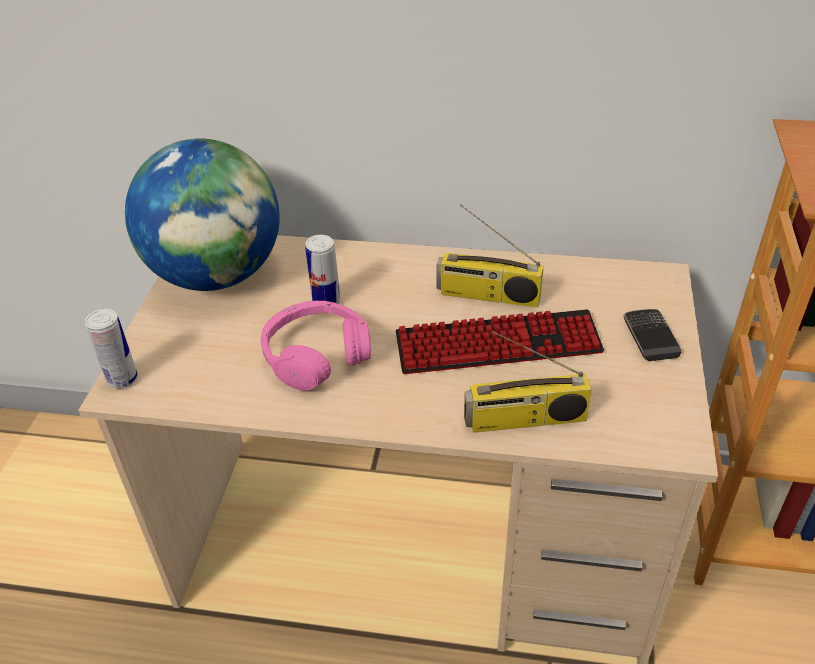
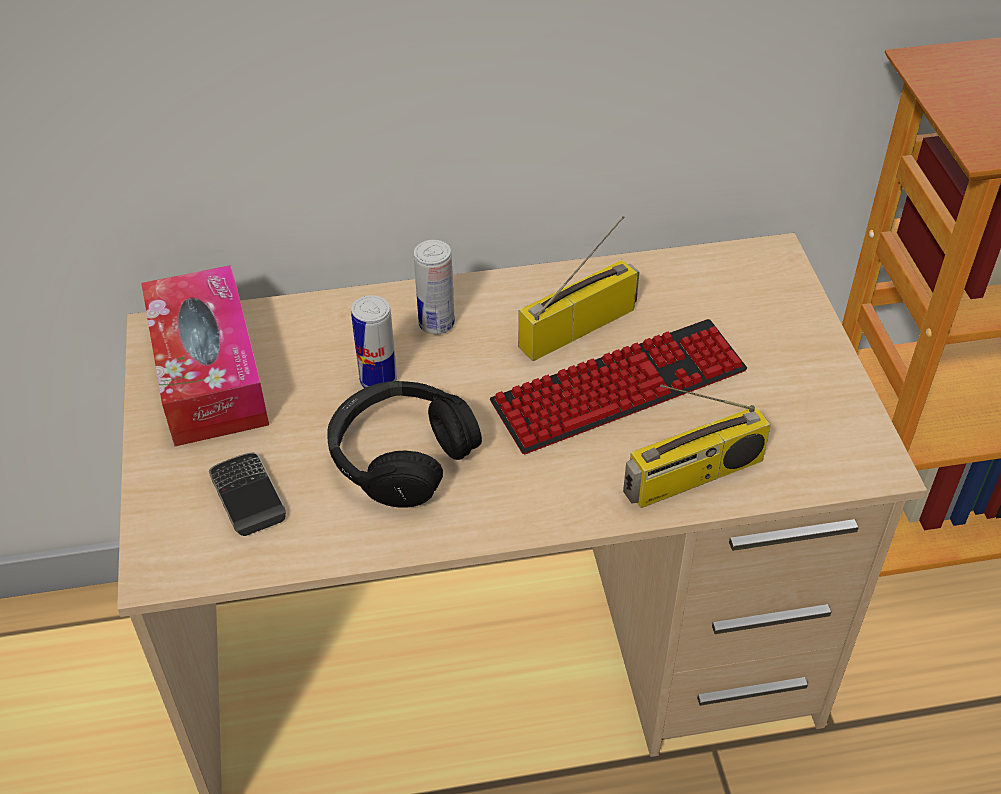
camera: 20 degrees left, 5 degrees up
(122, 379) = (157, 551): can -> can (436, 324)
(217, 275) = (209, 373): globe -> tissue box
(316, 355) = (401, 455): pink headphones -> black headphones
(487, 295) = (578, 326): radio -> radio turned 150 degrees clockwise
(650, 337) = (790, 338): phone -> phone (248, 497)

